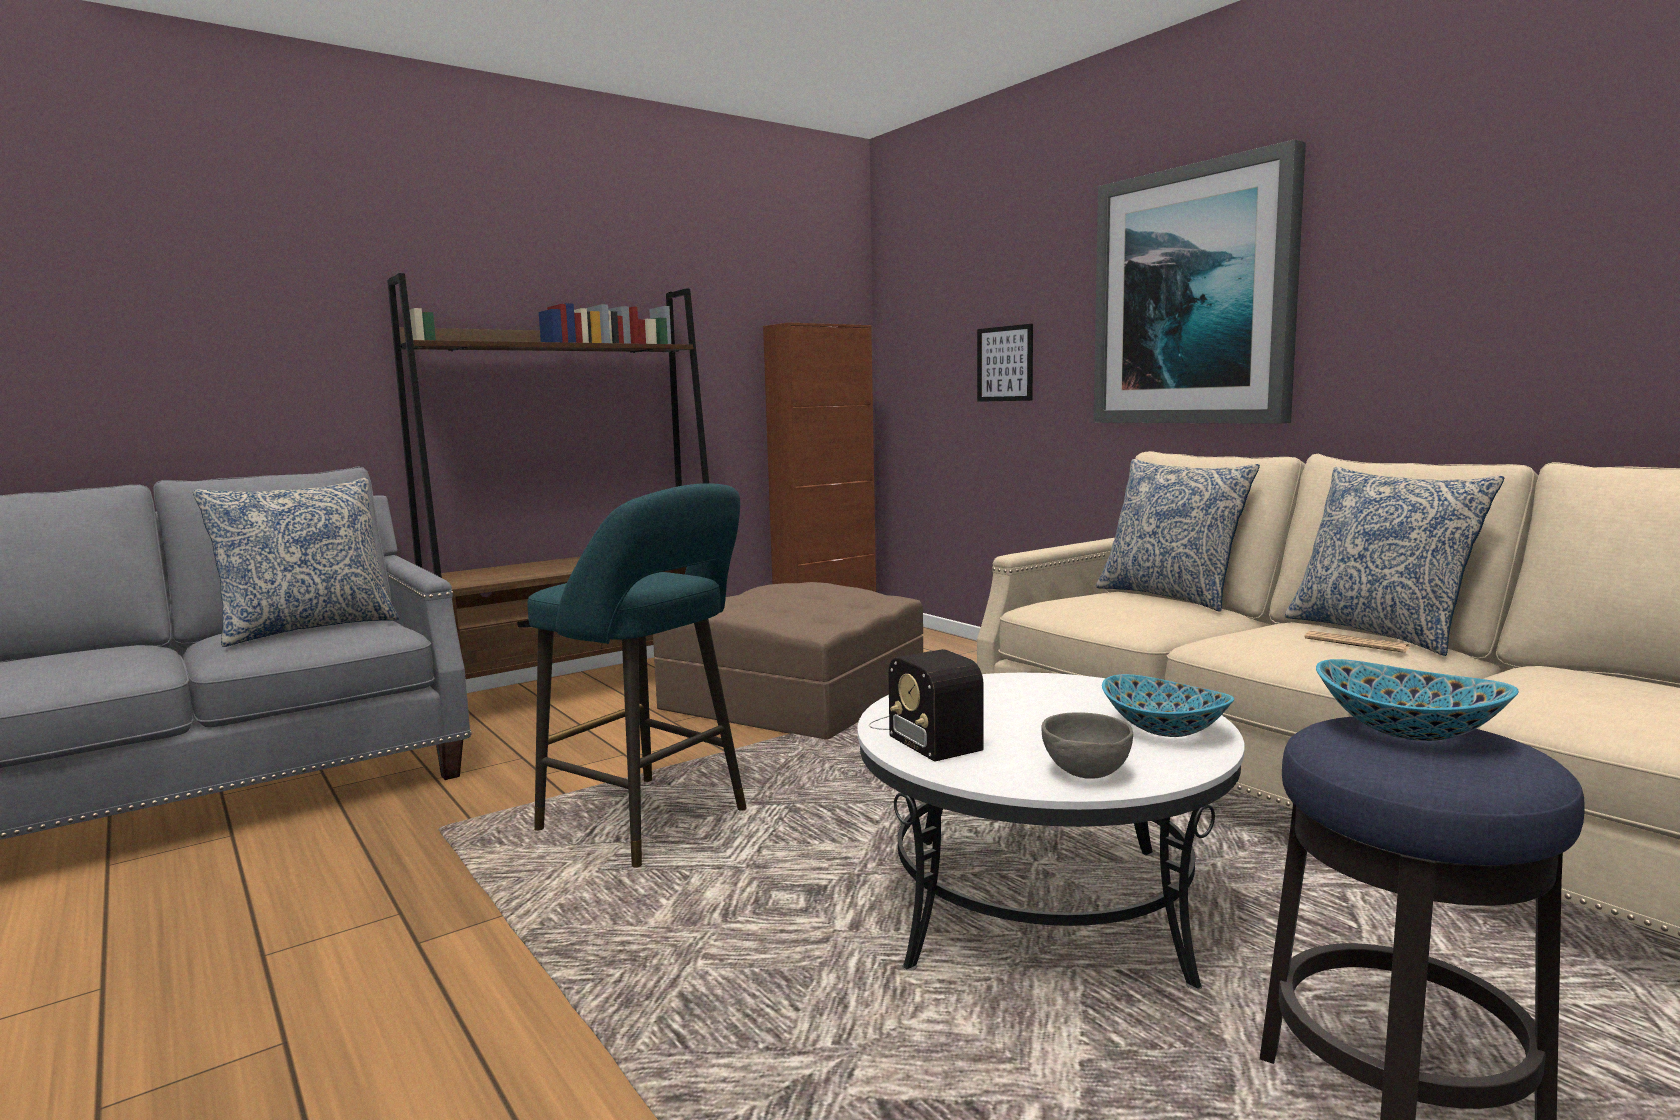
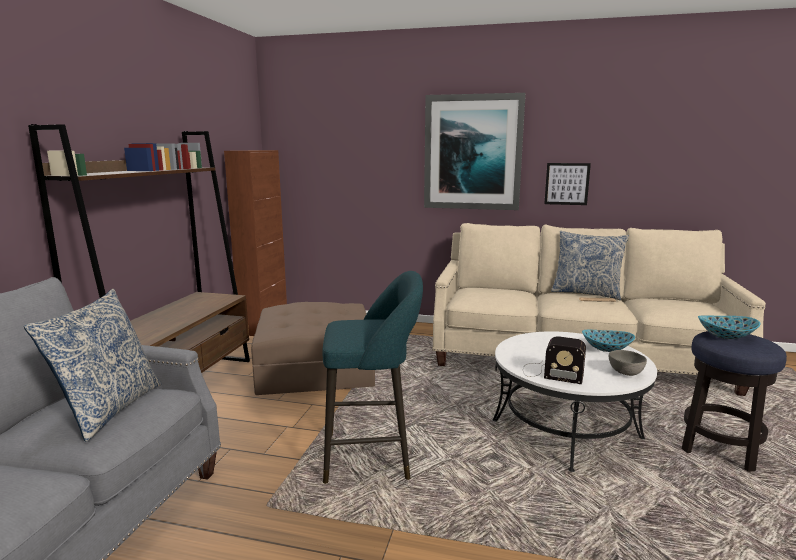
camera: 40 degrees left, 5 degrees up
(1005, 364) = (363, 175): picture -> picture (567, 184)
(1170, 596) = (495, 287): pillow -> none

